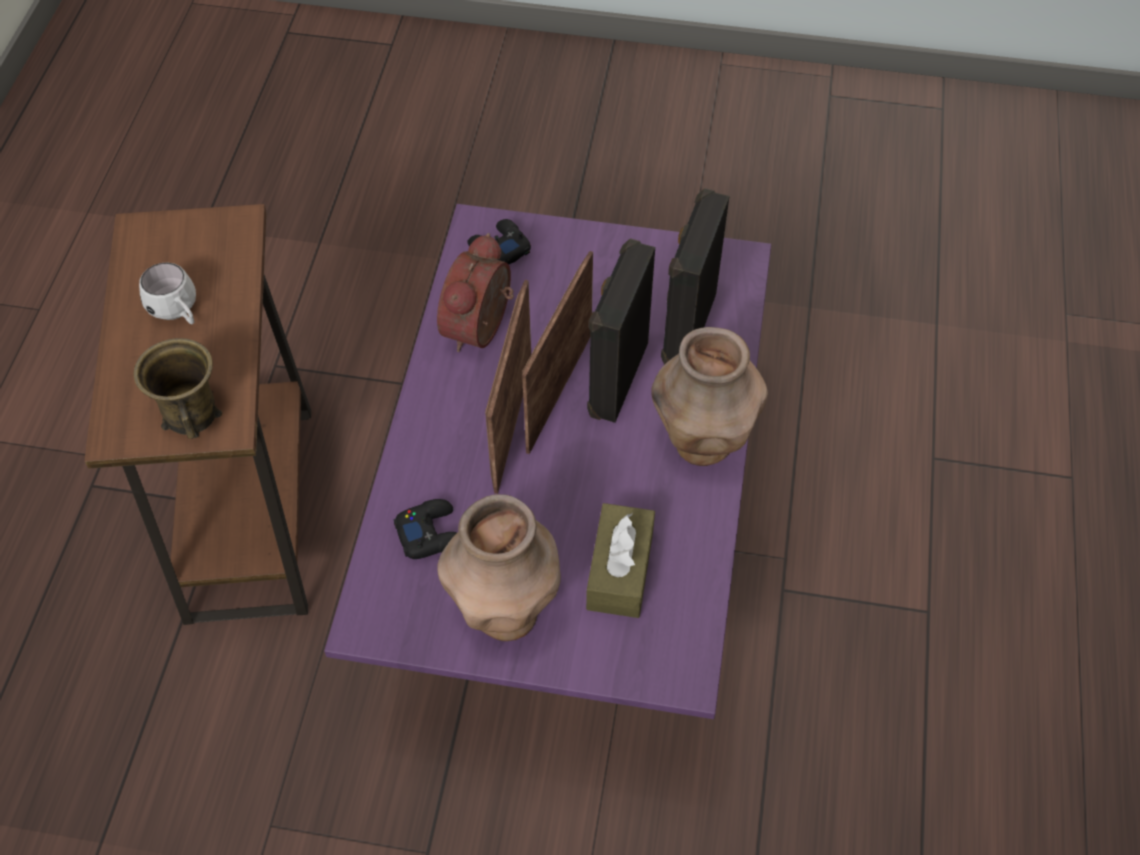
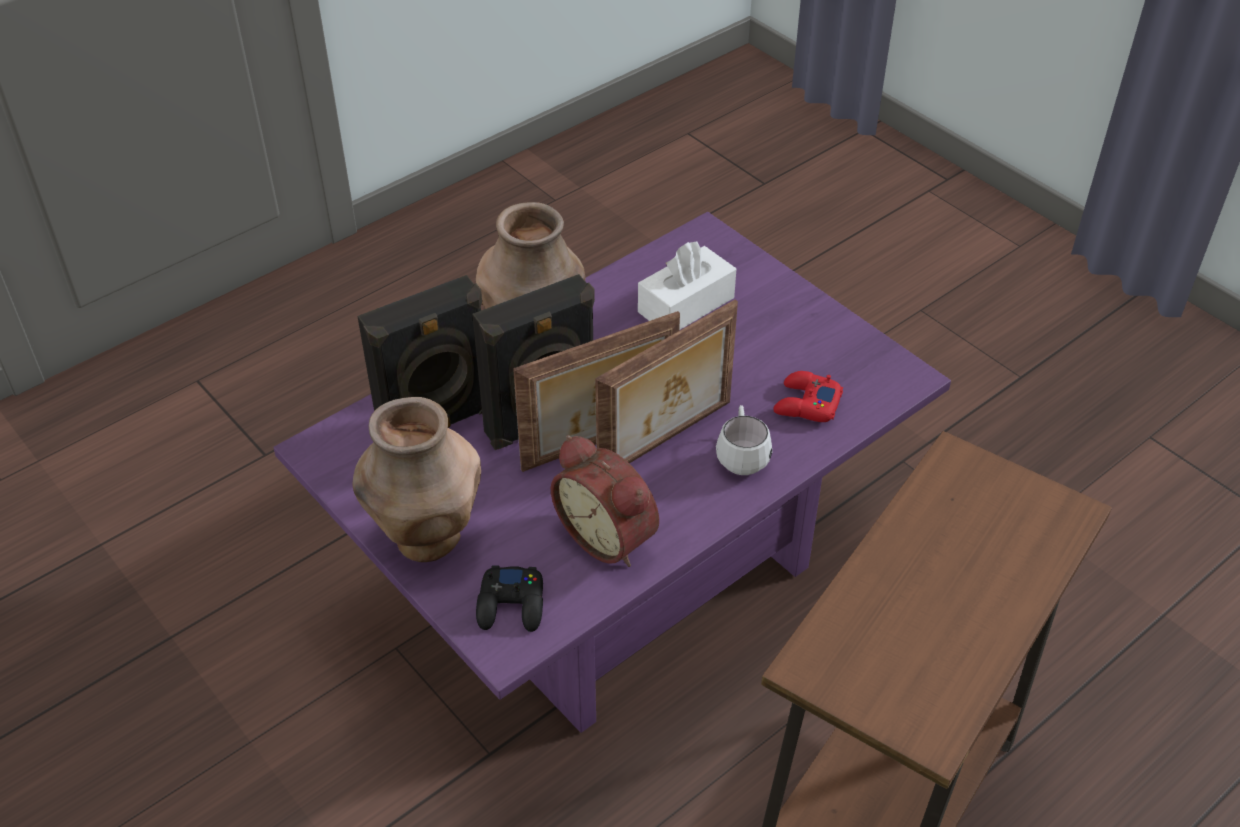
camera: 140 degrees left, 10 degrees down
(178, 313) = (942, 597): white mug -> white mug (741, 455)
(192, 414) = (984, 489): brown mug -> none
(431, 533) = (806, 404): black game controller -> red game controller
(482, 329) = (609, 535): alarm clock -> alarm clock turned 75 degrees clockwise
(505, 611) = (793, 328): brown vase -> brown vase (427, 539)
(620, 570) = (686, 305): brown tissue box -> white tissue box

